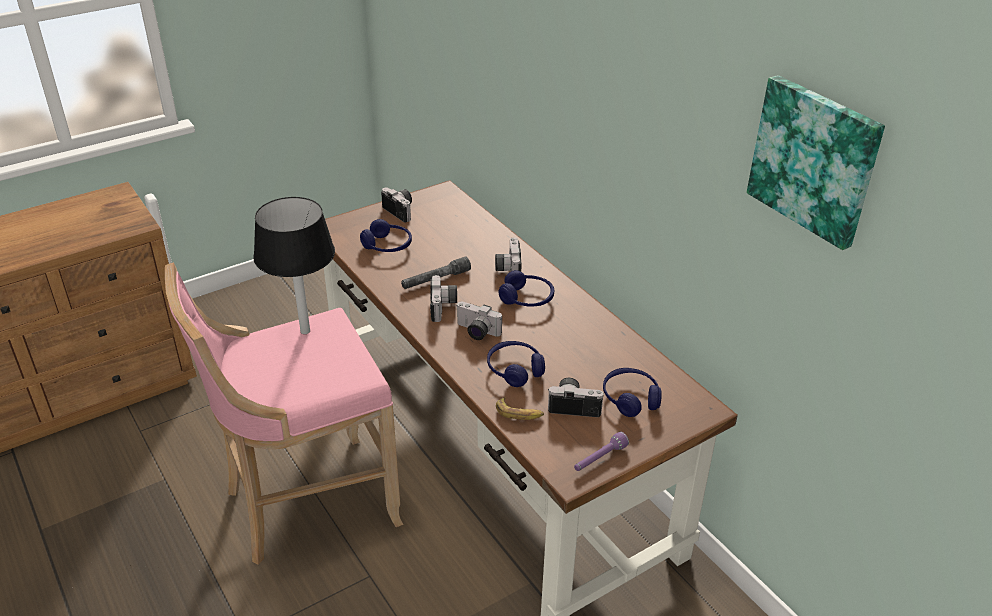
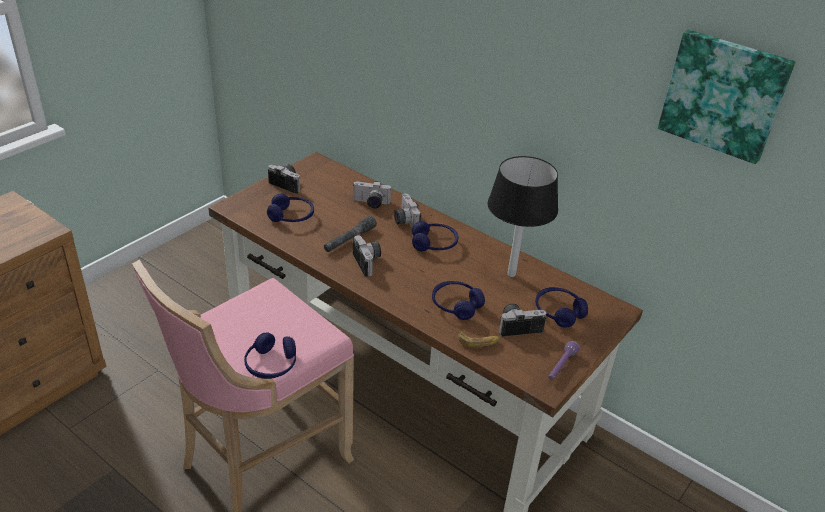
camera: 20 degrees left, 0 degrees up
(292, 396) = (271, 364): none -> blue headphones
(305, 331) = (252, 304): black table lamp -> black table lamp (511, 274)
(476, 332) = (407, 279): camera -> camera (370, 203)

